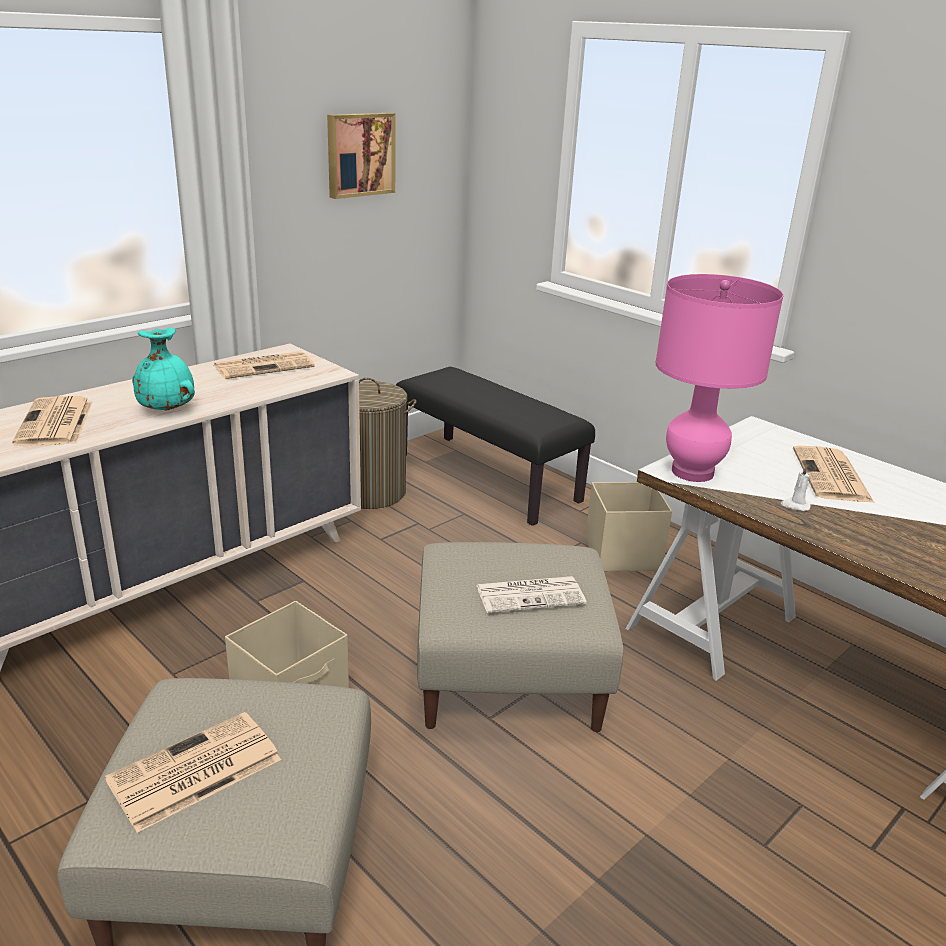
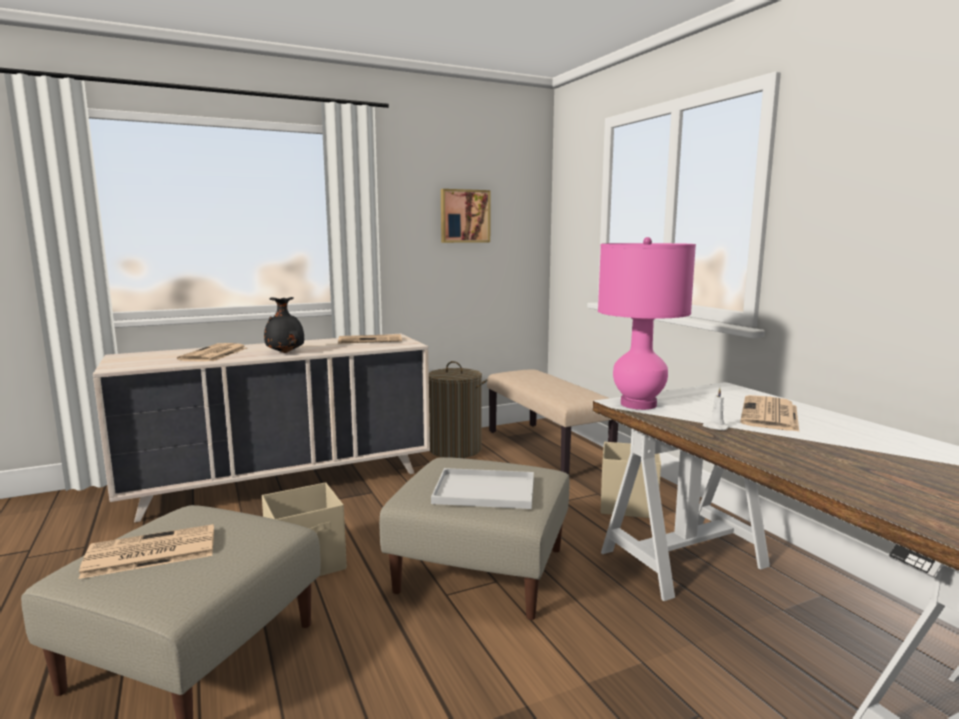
camera: 20 degrees right, 15 degrees down
(167, 409) = (286, 352): turquoise vase -> black vase
(488, 478) = (548, 449): black bench -> beige bench
(531, 595) = (487, 490): newspaper -> white tray

